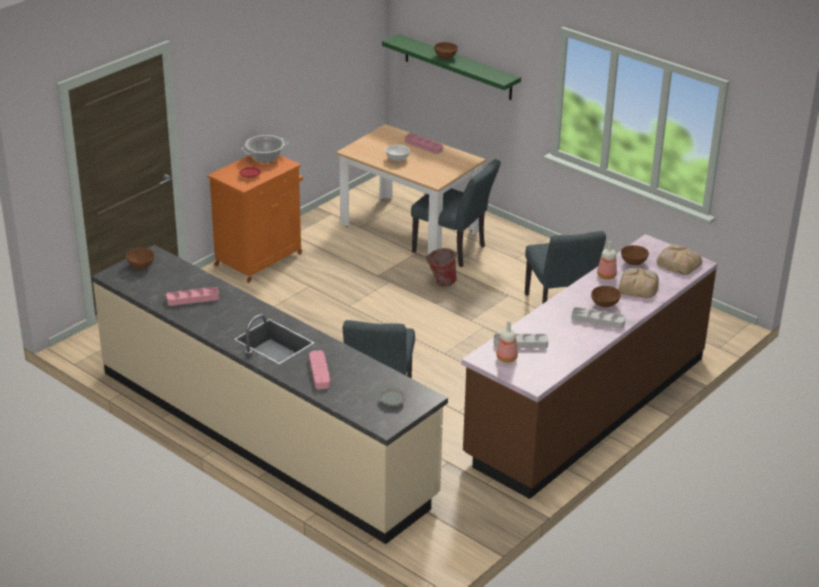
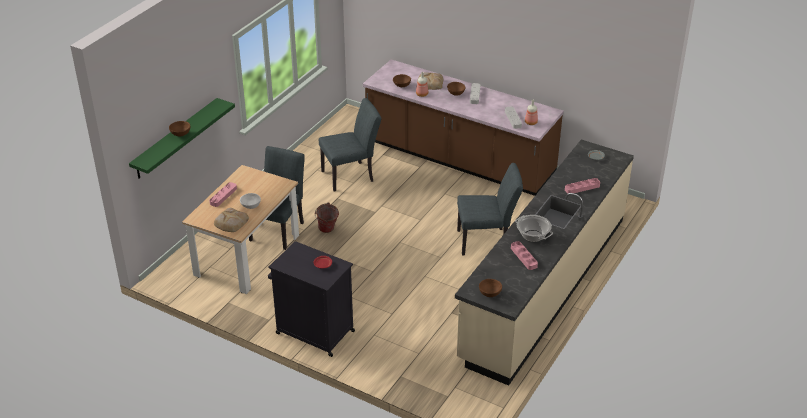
camera: 100 degrees left, 5 degrees up
(260, 259) = (313, 332): orange cabinet -> black cabinet
(265, 158) = (288, 262): cooking pot -> cooking pot (532, 236)
(678, 263) = (396, 71): bread -> bread (230, 222)

